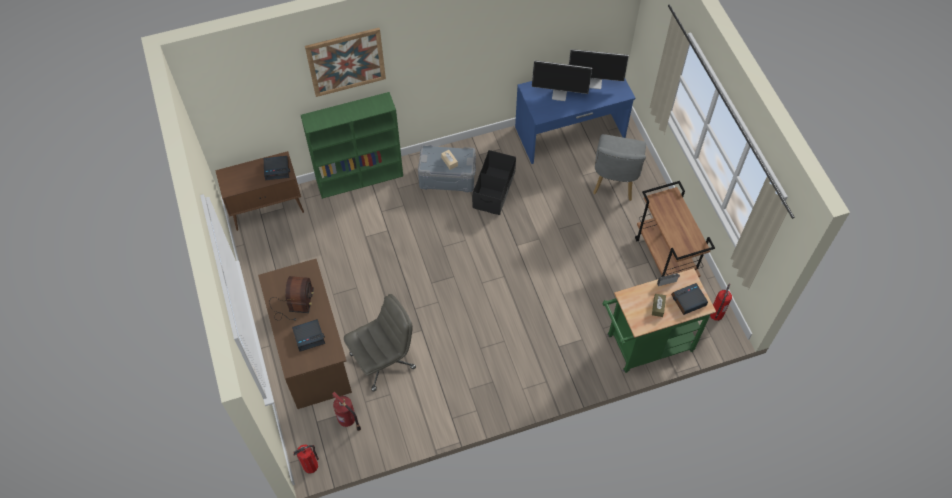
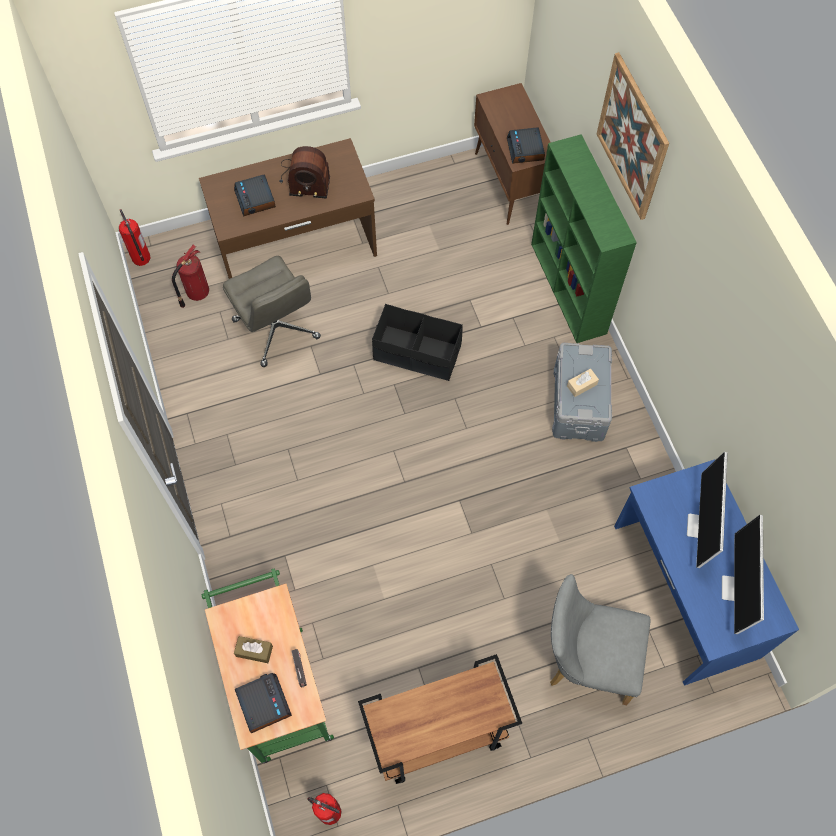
camera: 90 degrees right, 5 degrees up
(494, 190) = (558, 469): black storage box -> black storage box (417, 353)

